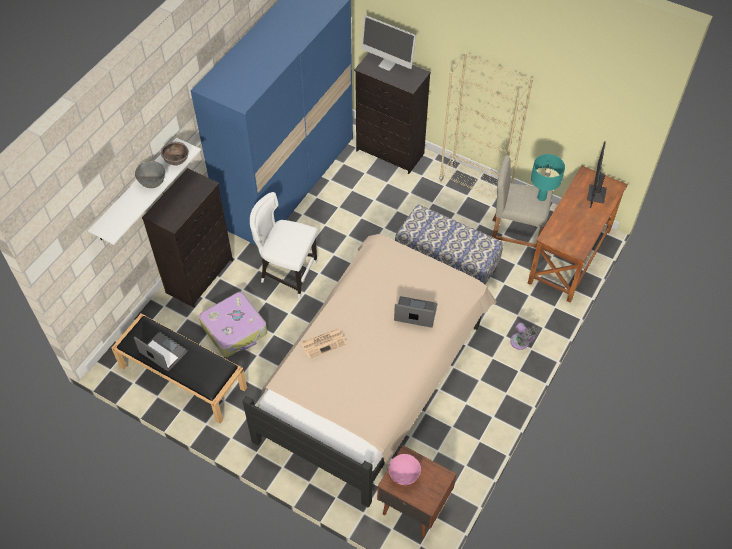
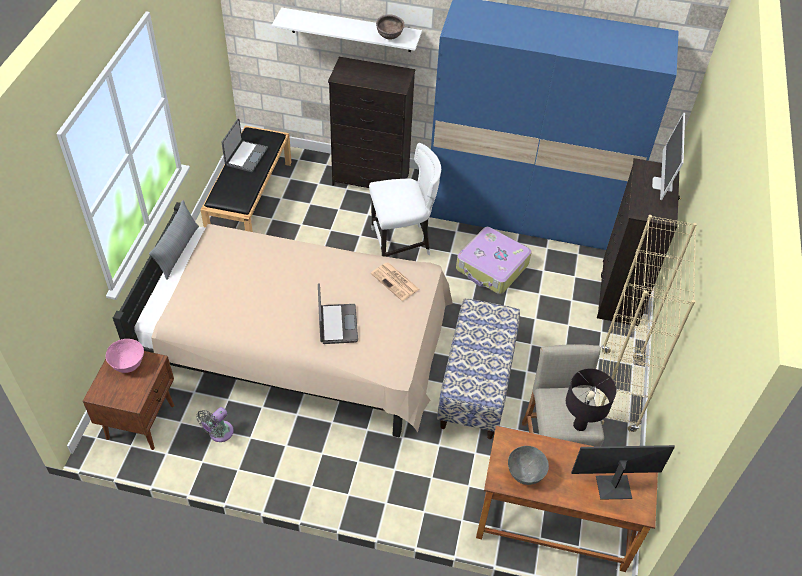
camera: 70 degrees right, 5 degrees down
(153, 183) = (355, 30): grey bowl -> grey bowl (525, 475)
(235, 329) = (317, 221): suitcase -> suitcase (492, 267)
(287, 273) = (402, 243): white chair -> white chair turned 75 degrees clockwise
(292, 416) = (178, 251): none -> grey pillow
(324, 343) = (272, 254): newspaper -> newspaper (395, 282)
(521, 343) = (390, 489): grey fan -> grey fan (219, 433)
(541, 197) = (579, 425): turquoise table lamp -> black table lamp

